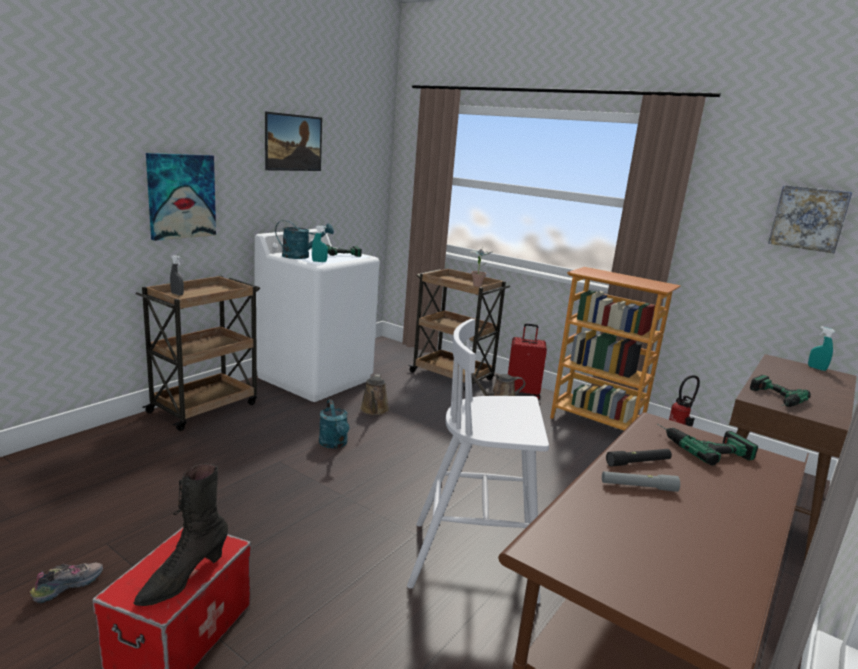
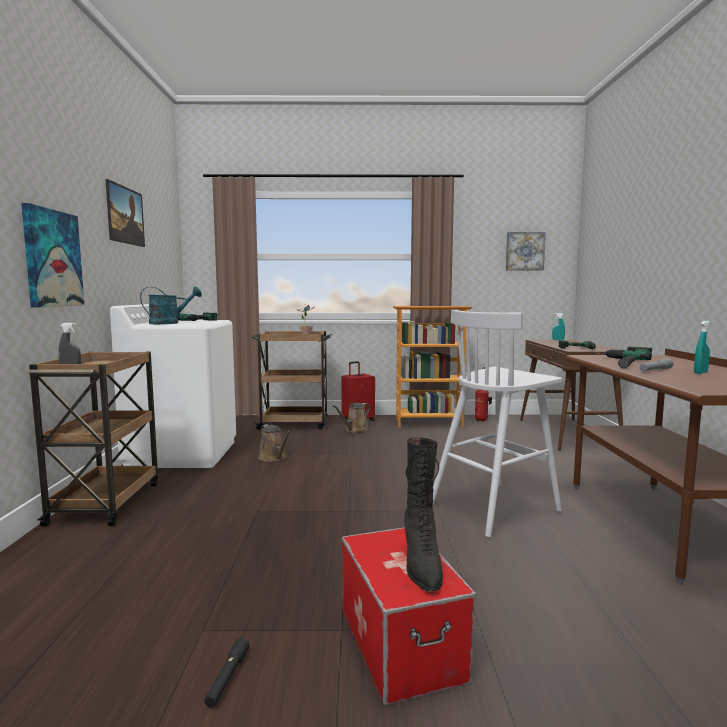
camera: 35 degrees left, 10 degrees down
(68, 586) = (227, 678): shoe -> black flashlight
(319, 261) = (197, 323): turquoise spray bottle -> turquoise spray bottle (700, 373)
(334, 444) = (283, 485): turquoise watering can -> none

